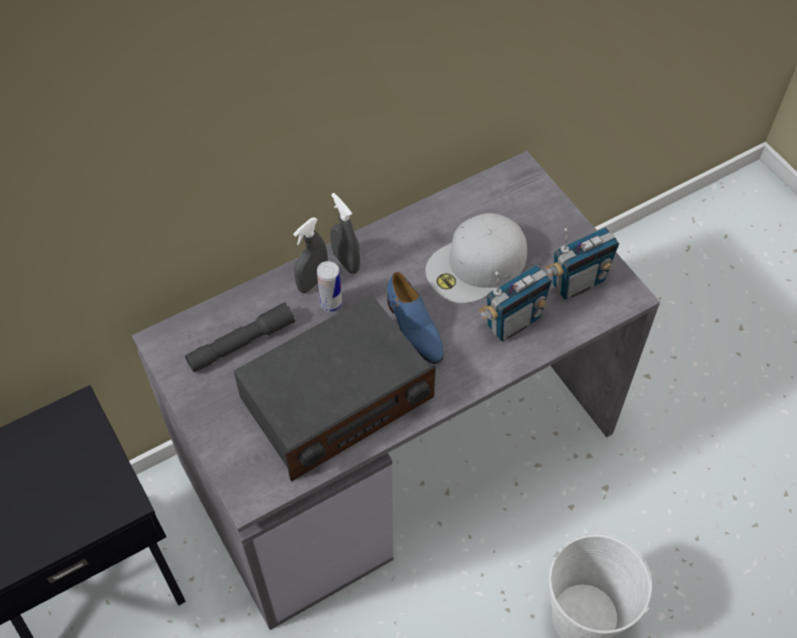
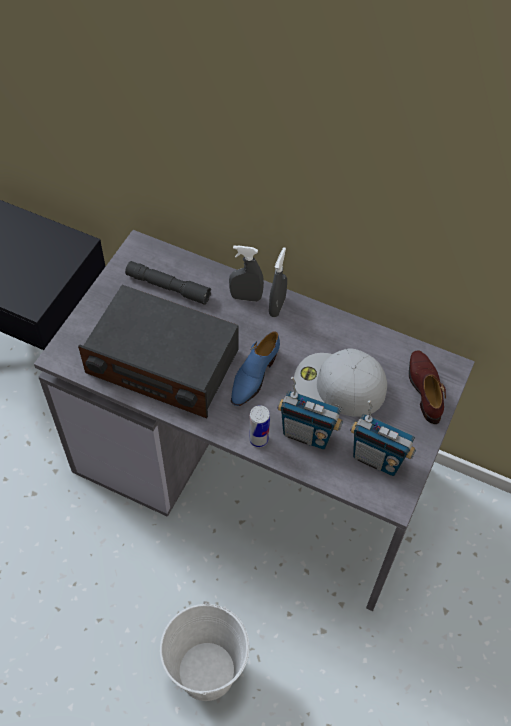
camera: 55 degrees right, 0 degrees up
(331, 304) = (236, 317): can -> can (258, 439)
(530, 203) = (425, 389): none -> brown shoe

